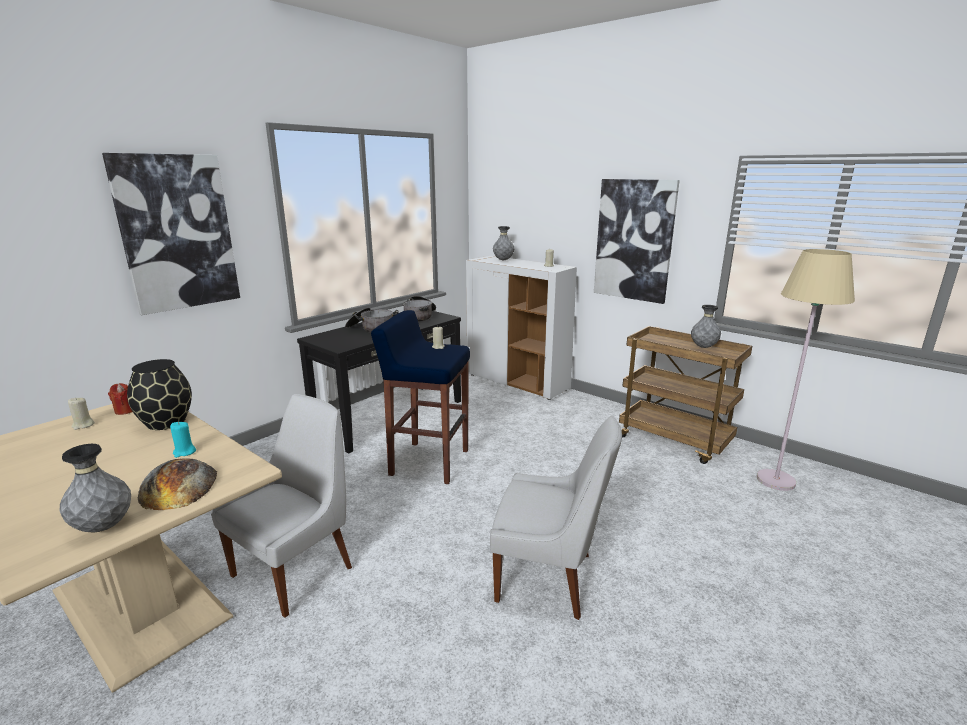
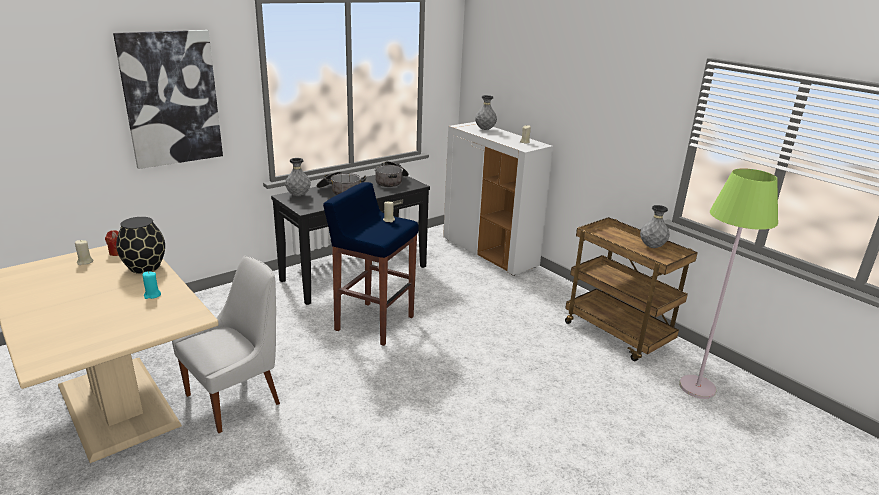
camera: 10 degrees right, 5 degrees up
(104, 527) = (87, 346): grey vase -> grey vase (298, 195)
(179, 486) = (142, 322): bread -> none
(549, 578) = (437, 439): white chair -> none
(634, 240) = (607, 127): picture -> none
(775, 480) = (697, 387): beige floor lamp -> green floor lamp

